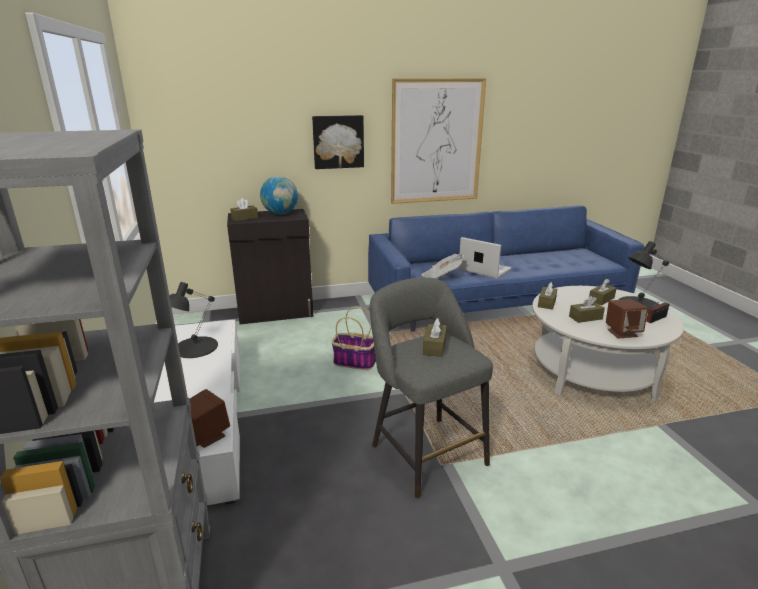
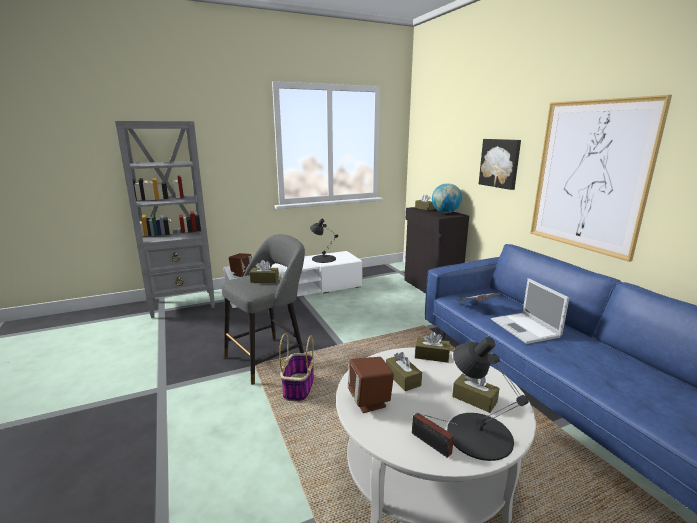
camera: 80 degrees right, 5 degrees down
(353, 362) = (373, 322): basket -> basket (298, 387)
(483, 269) = (526, 328): laptop -> laptop turned 135 degrees clockwise

